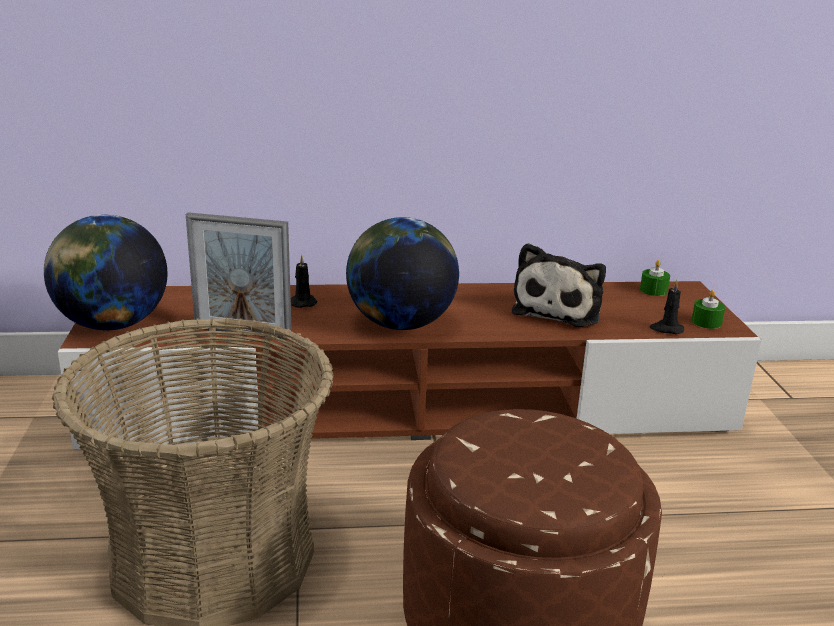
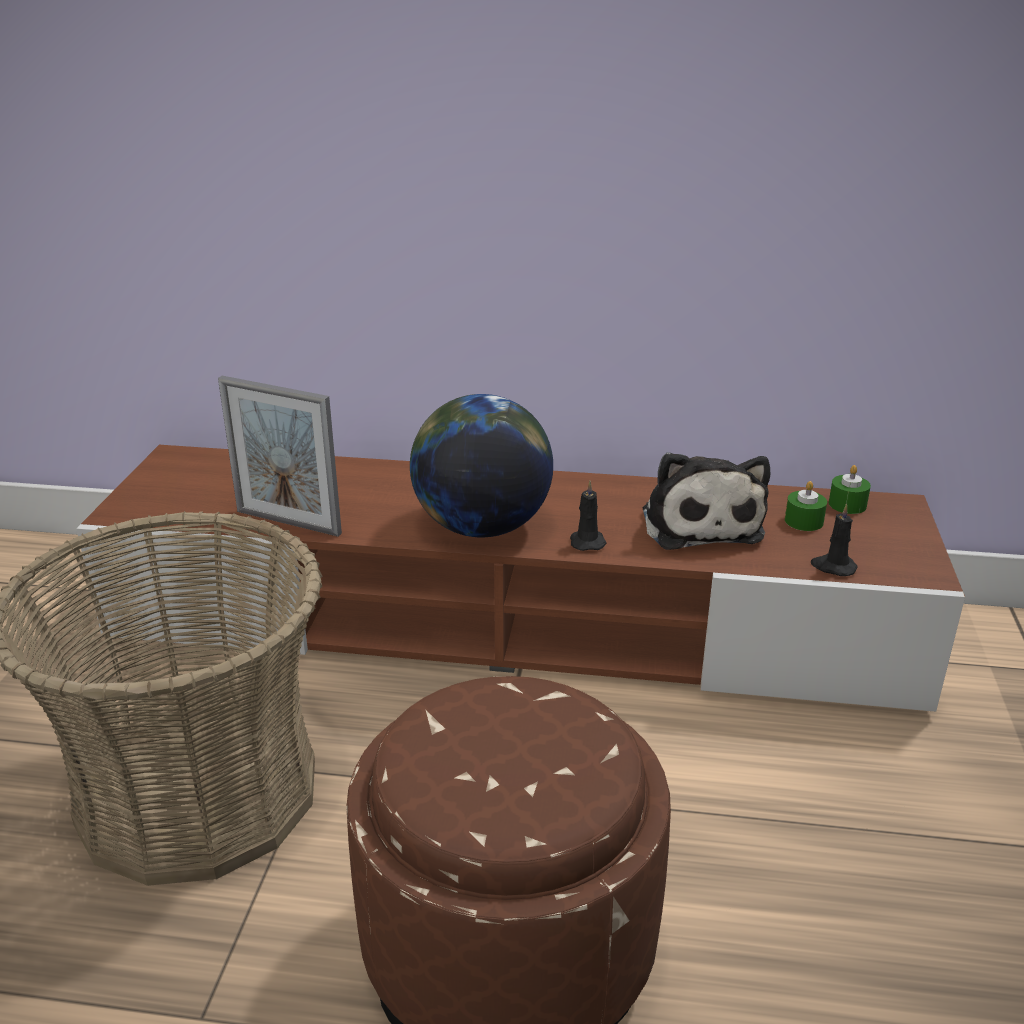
camera: 15 degrees right, 5 degrees up
(112, 325) = (150, 497): globe -> none
(302, 302) = (379, 485): black candle -> black candle (587, 541)
(559, 309) = (700, 523): plush toy -> plush toy turned 45 degrees counterclockwise
(706, 322) = (897, 561): green candle -> green candle (804, 521)

